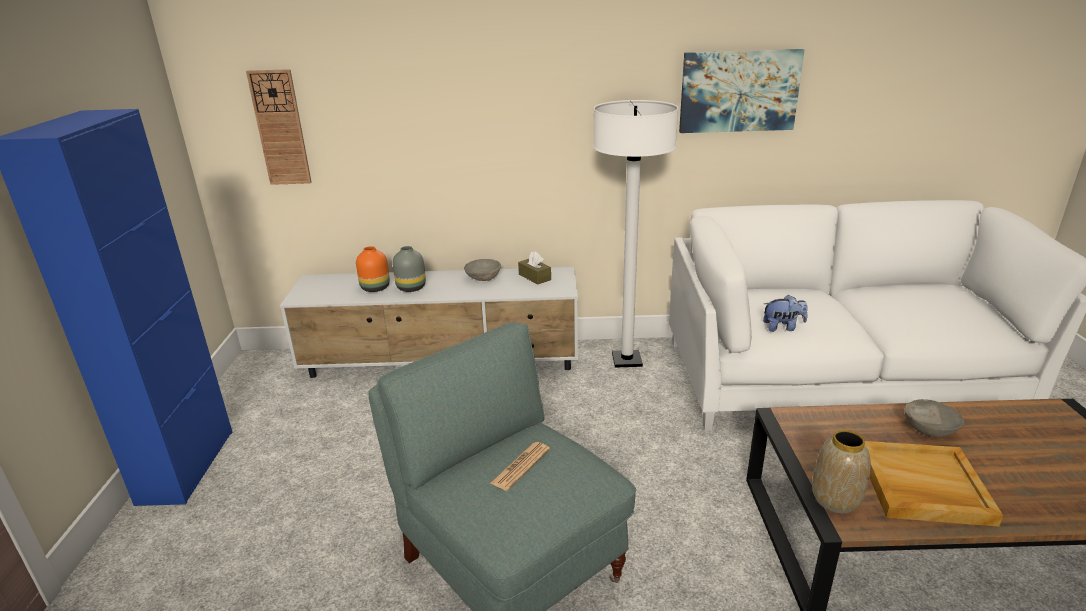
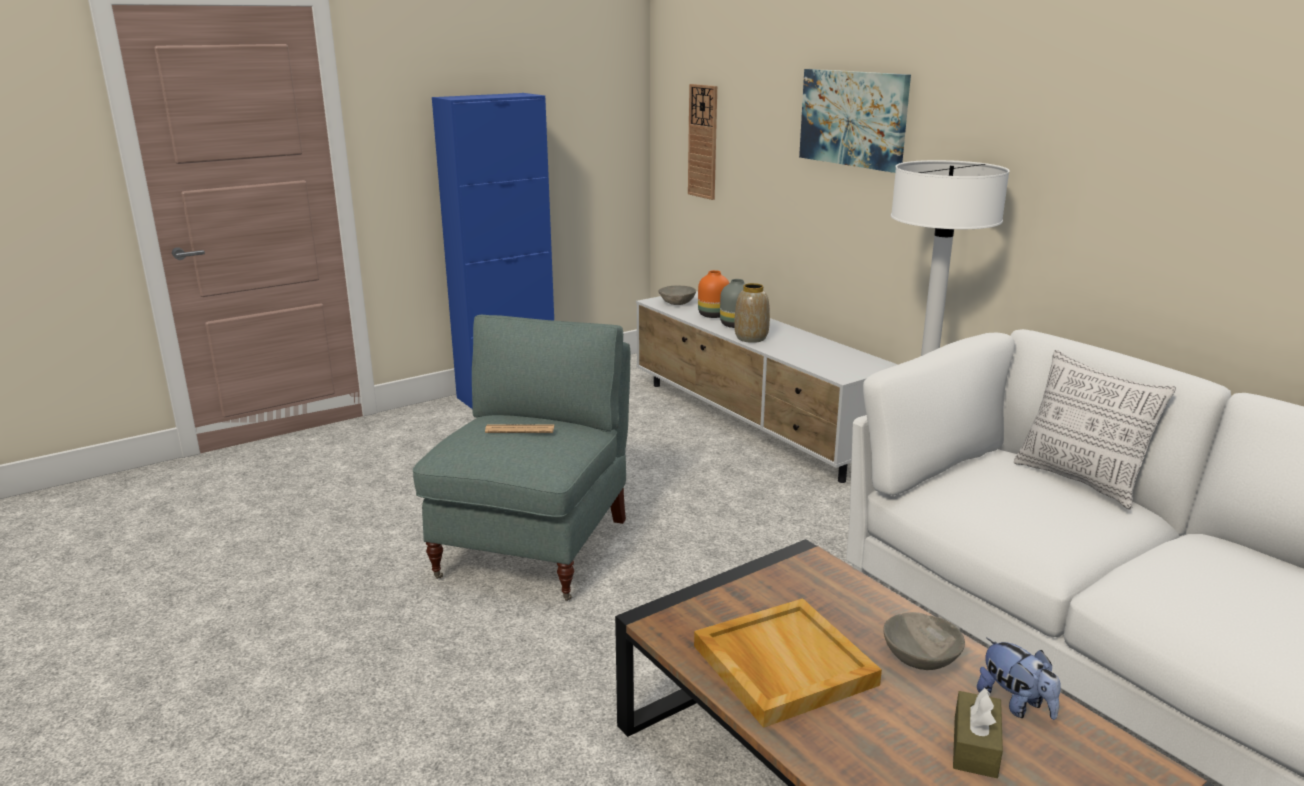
camera: 55 degrees right, 5 degrees down
(483, 278) = (804, 341): grey bowl -> grey bowl (677, 303)
(534, 277) = (846, 358): brown tissue box -> brown tissue box (975, 746)
(739, 91) = (1136, 176): picture -> picture (854, 118)
(781, 290) = (1079, 481): none -> pillow
(782, 327) = (973, 500): plush toy -> plush toy (1015, 704)
(835, 499) = (690, 610): vase -> vase (751, 338)

